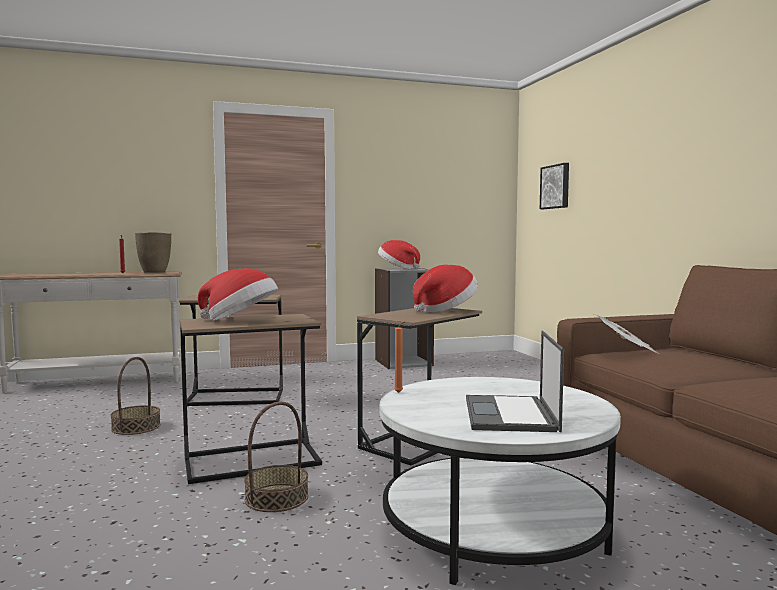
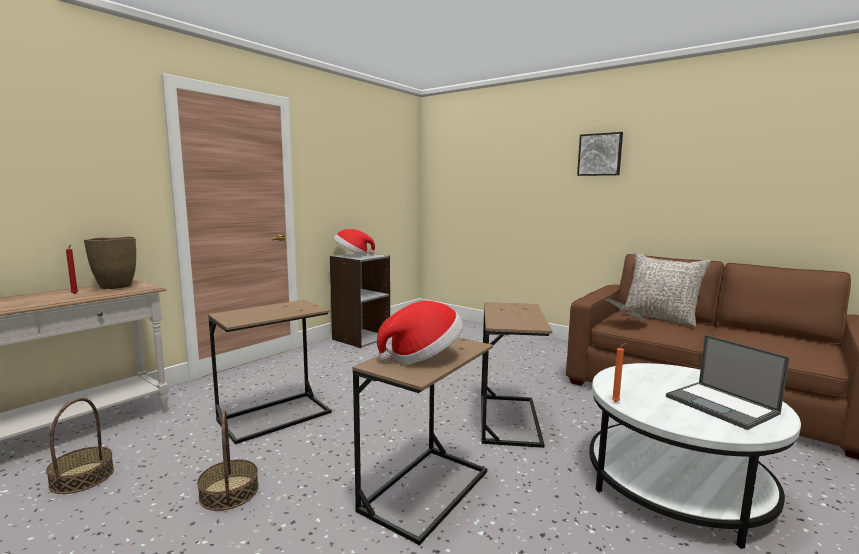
camera: 35 degrees left, 5 degrees up
(276, 498) = (516, 524): basket -> basket (82, 477)
(445, 310) = (518, 308): hat -> none
(556, 186) = (468, 183): picture -> picture (600, 154)
(699, 355) = (660, 318): none -> grey pillow

